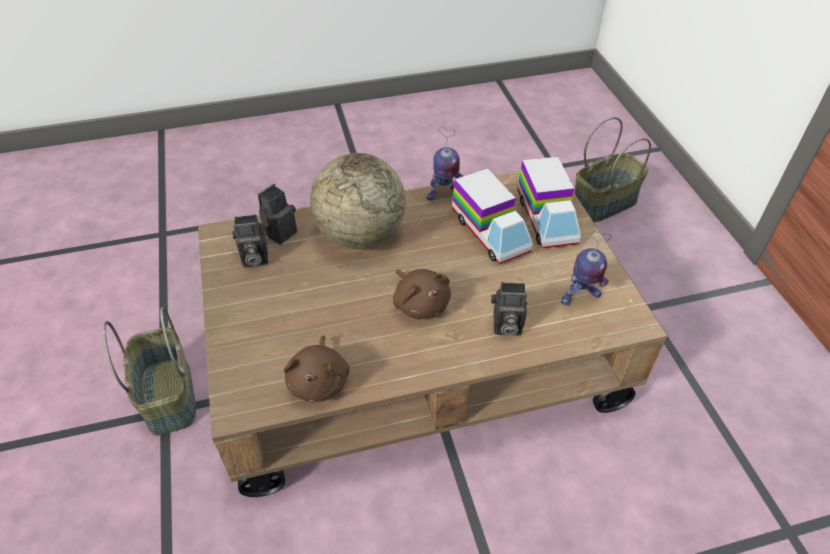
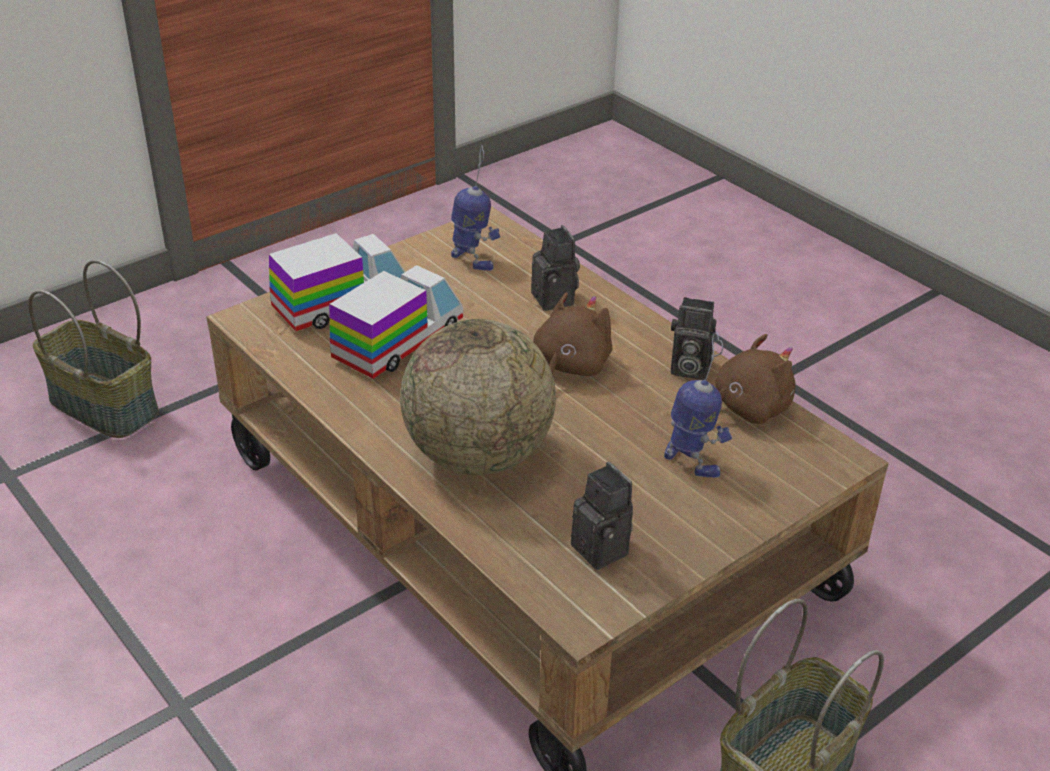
camera: 115 degrees left, 10 degrees down
(280, 232) = (526, 545): camera -> camera (688, 368)
(443, 194) = (335, 401): toy robot -> toy robot (691, 462)

